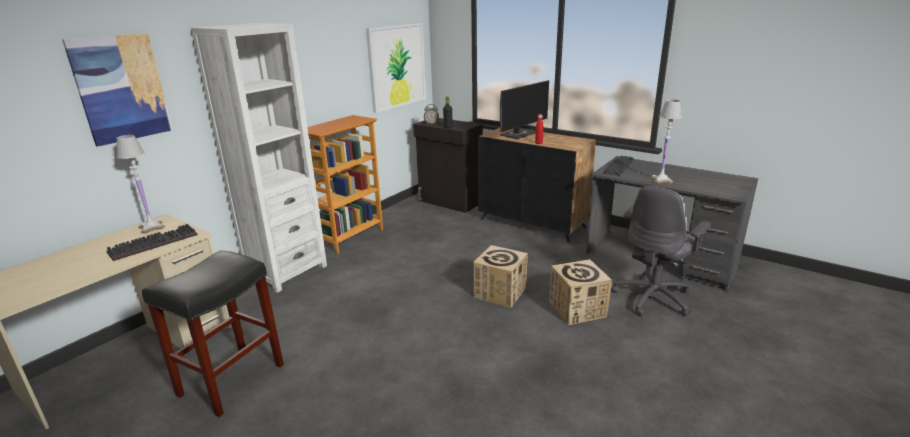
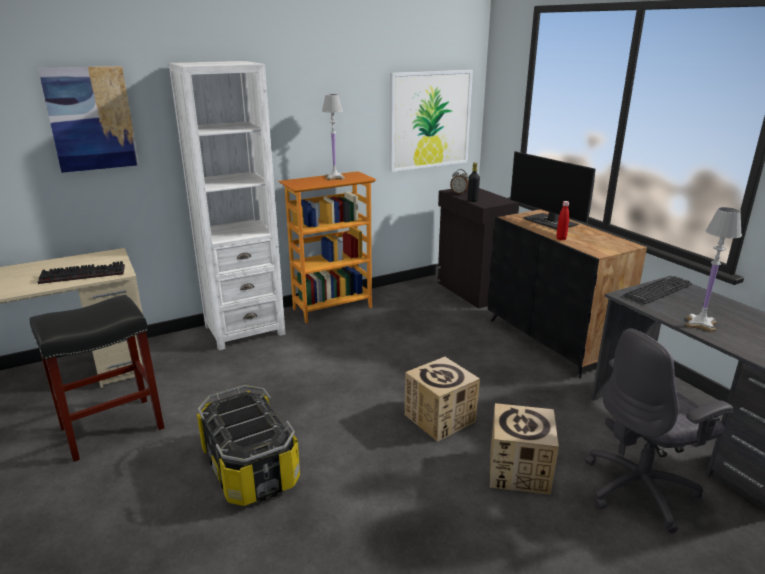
camera: 25 degrees right, 0 degrees up
(152, 227) = (99, 258): white table lamp -> white table lamp (334, 178)
(386, 368) = (249, 467): none -> storage box
(520, 134) = (551, 222): monitor -> monitor turned 75 degrees clockwise

